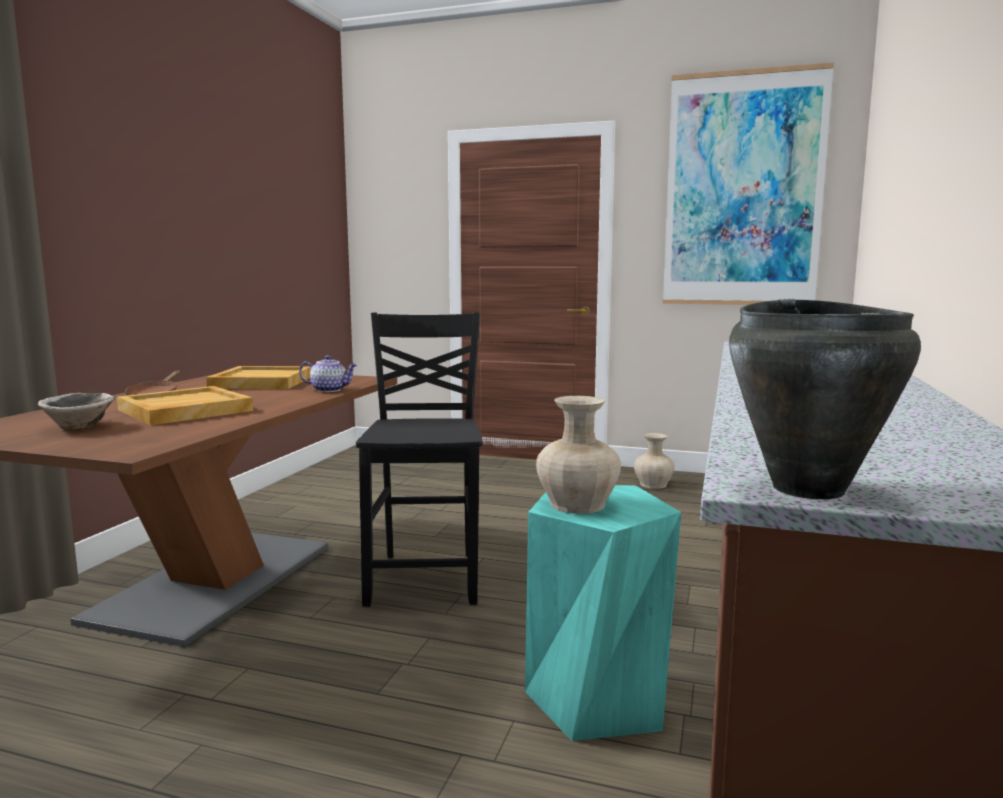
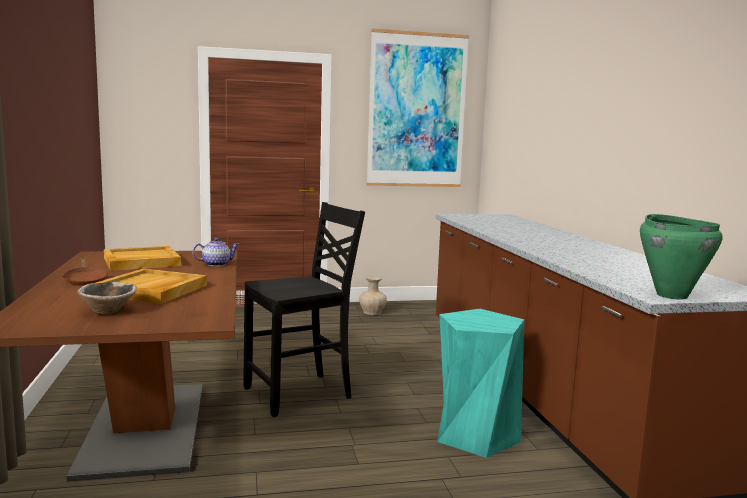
camera: 30 degrees left, 0 degrees up
(426, 577) = (300, 394): black chair -> black chair turned 90 degrees clockwise
(577, 505) = (473, 322): beige vase -> none
(809, 488) = (671, 295): black cooking pot -> green cooking pot

